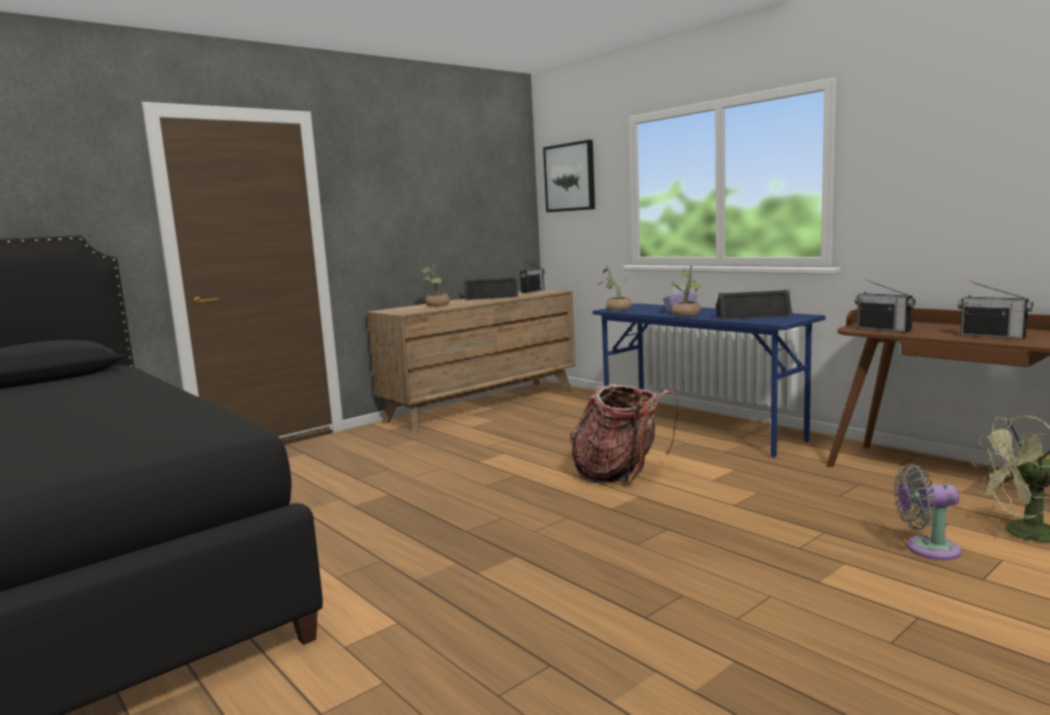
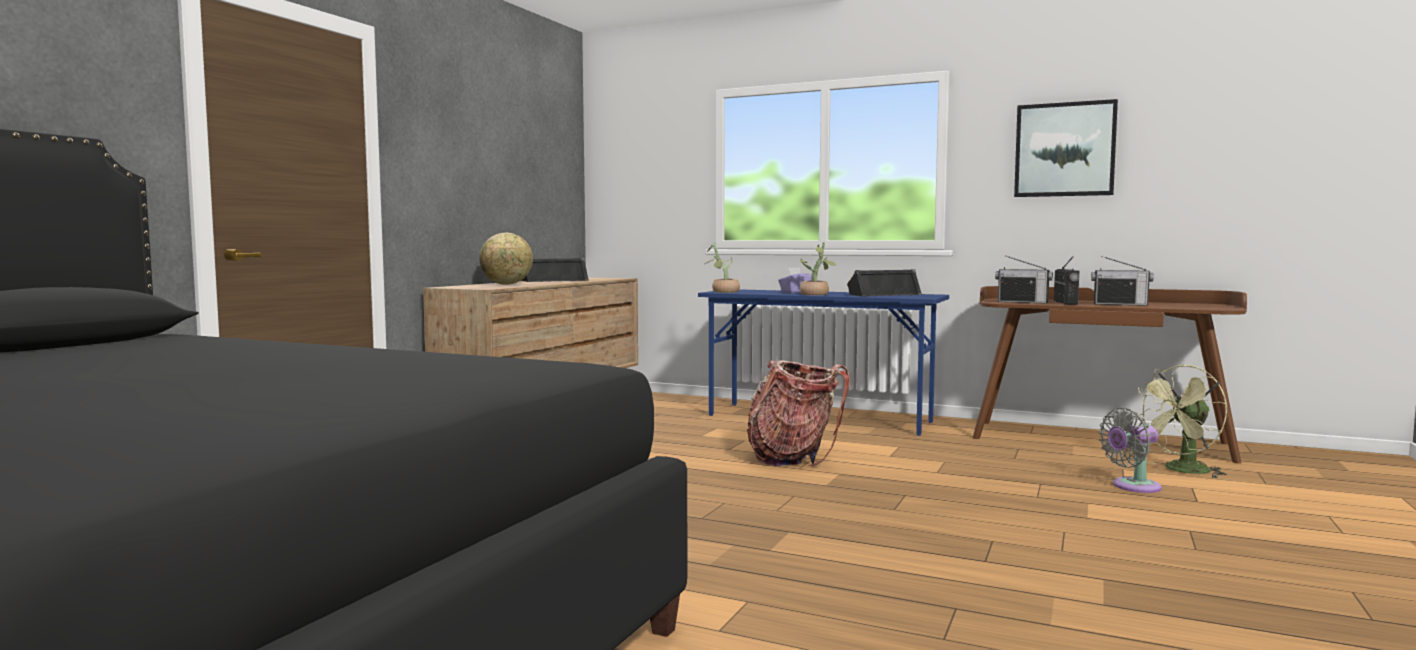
camera: 25 degrees left, 5 degrees down
(437, 305) = (507, 284): potted plant -> globe
(533, 291) = (589, 278): radio -> radio (1065, 303)
(570, 177) = (634, 151): picture -> picture (1064, 150)

